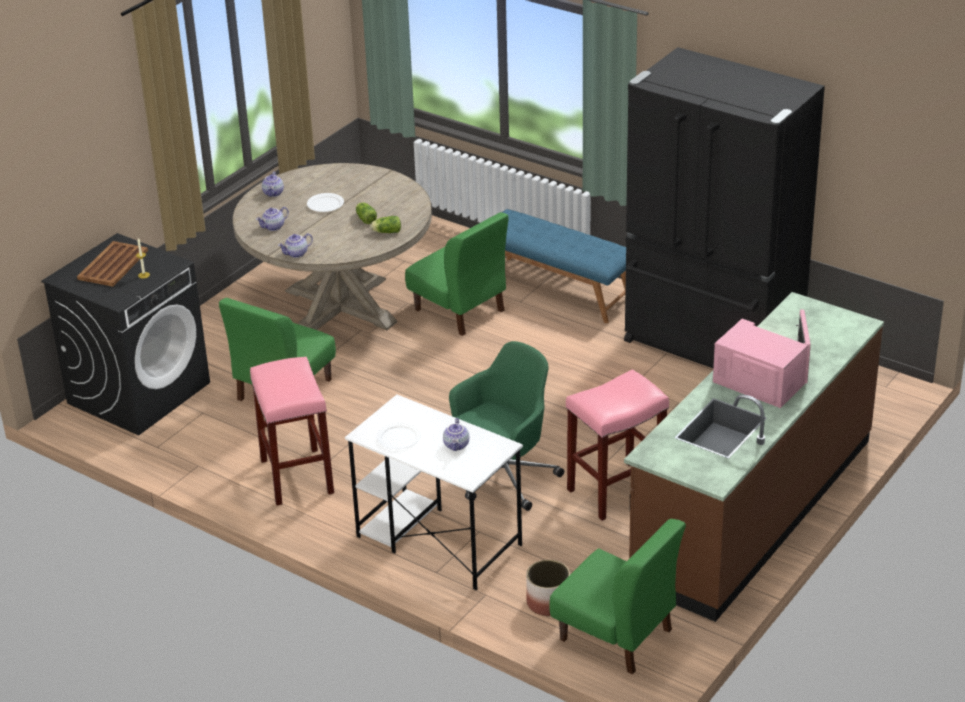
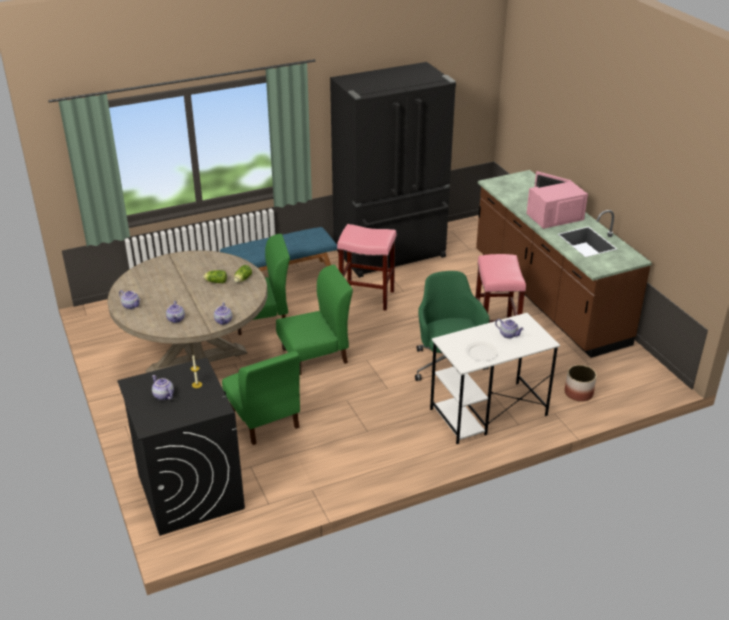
camera: 60 degrees left, 0 degrees up
(112, 265) = (163, 395): brown tray -> teapot
(296, 476) = (368, 448): pink stool -> pink stool (366, 297)
(325, 204) = (176, 290): white plate -> none
(616, 635) = (623, 380): green chair -> green chair (315, 356)

